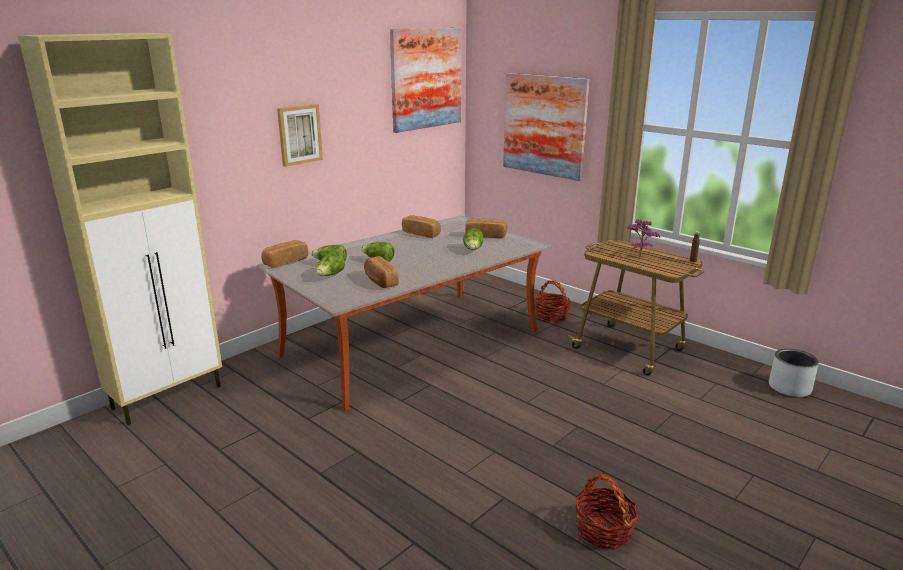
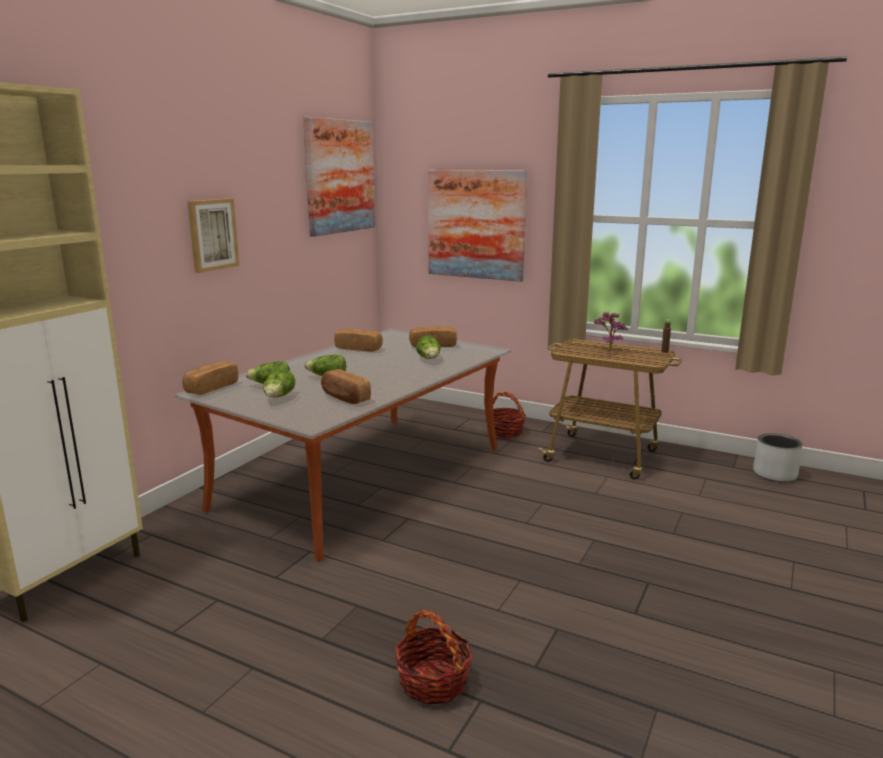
camera: 15 degrees left, 5 degrees down
(603, 530) = (683, 644): basket -> basket (433, 681)

